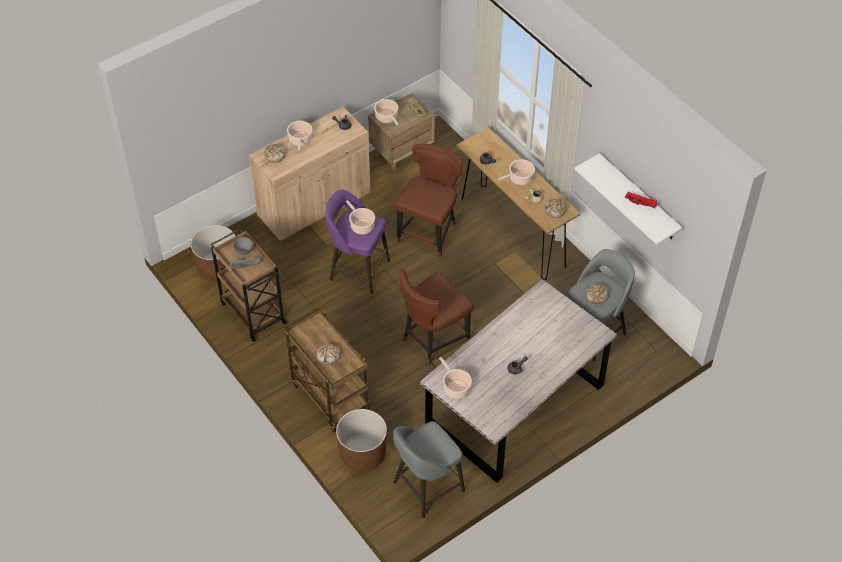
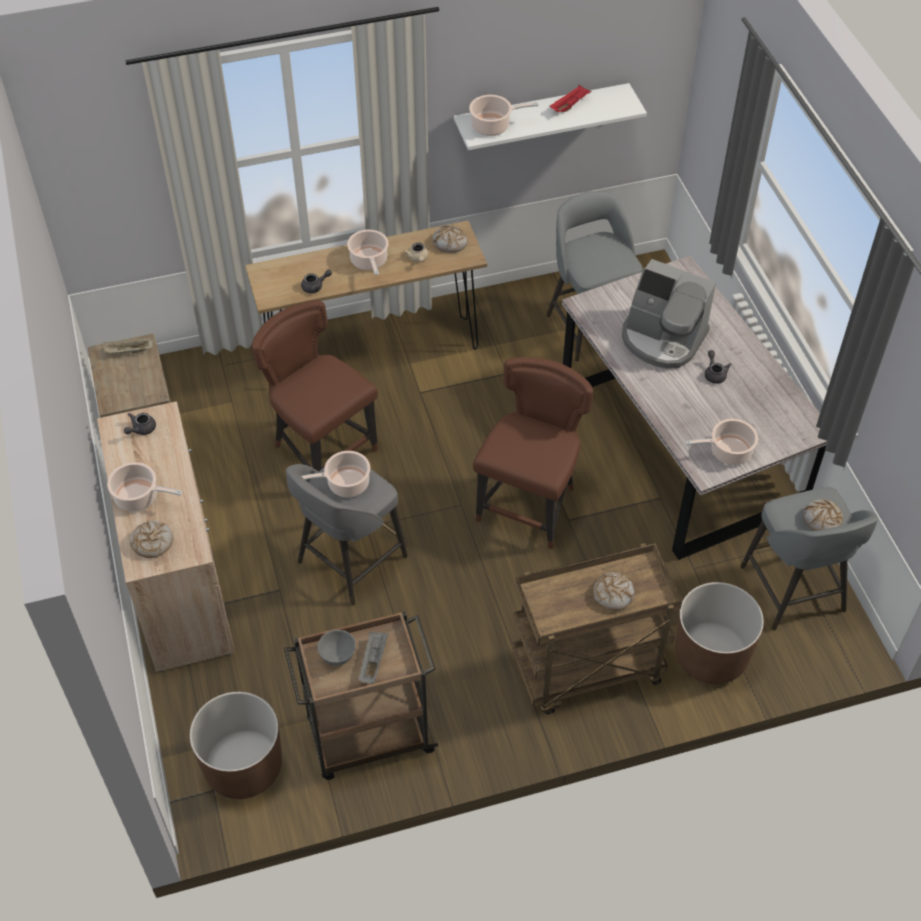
camera: 70 degrees left, 0 degrees up
(357, 269) = (349, 561): purple stool -> grey stool
(387, 118) = (122, 392): cooking pot -> cooking pot (493, 126)
(433, 340) = (530, 505): brown chair -> brown chair turned 135 degrees counterclockwise
(533, 336) = (662, 339): none -> coffee machine
(596, 296) = (607, 260): bread -> bread (822, 520)

